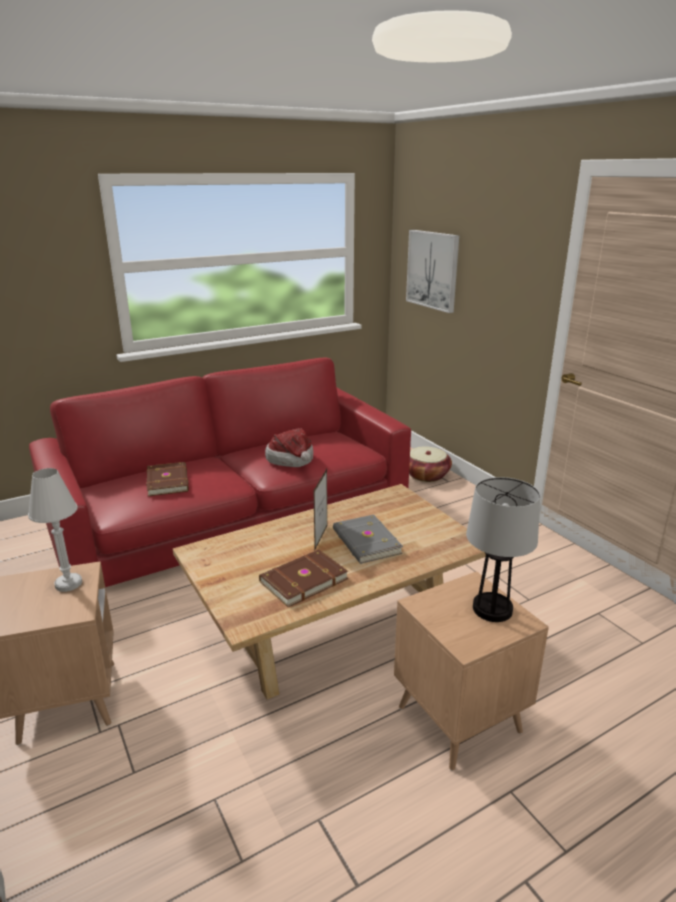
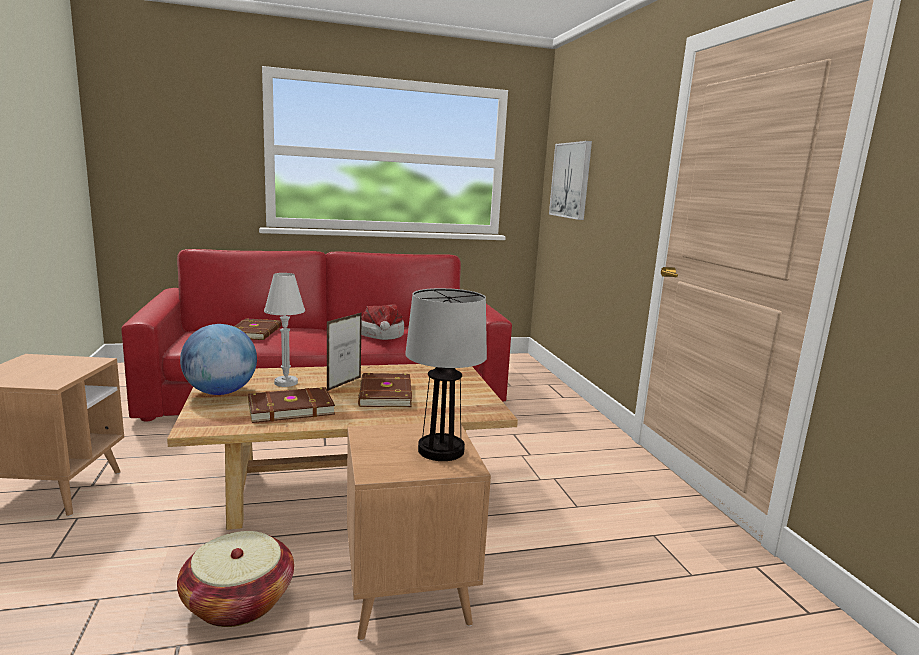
camera: 15 degrees right, 10 degrees down
(68, 584) = (70, 366): white table lamp -> white table lamp (286, 383)
(222, 575) = (221, 392): none -> globe
(365, 542) = (383, 394): grey book -> brown book
(426, 475) = (543, 389): basket -> basket (238, 601)

